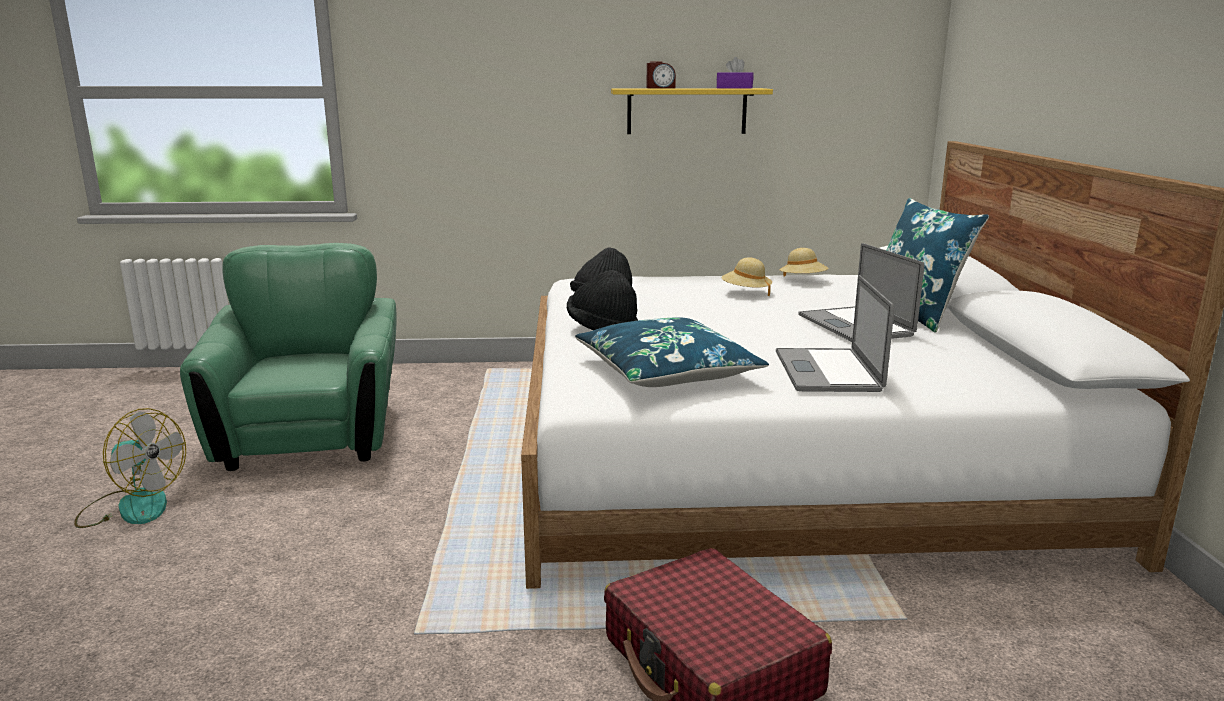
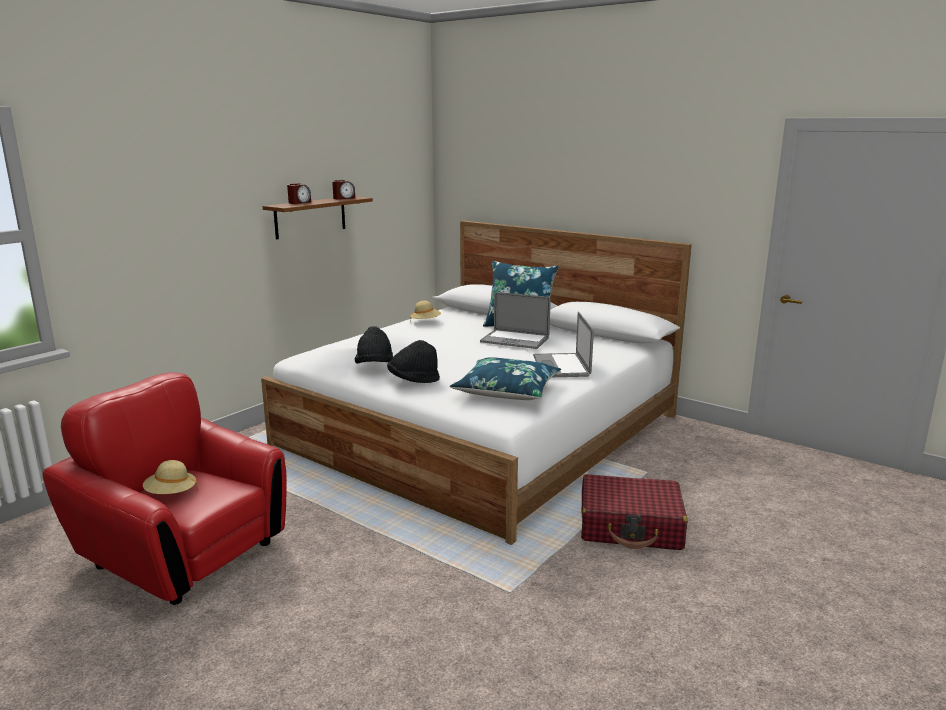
camera: 50 degrees left, 0 degrees up
(132, 506) = (160, 665): fan -> none
(310, 437) = (183, 553): green armchair -> red armchair
(686, 111) = (310, 217): yellow shelf -> brown shelf
(734, 88) = (344, 198): purple tissue box -> alarm clock
(746, 292) = (422, 337): beige hat -> beige hat (171, 494)
(827, 370) = (561, 366): laptop -> laptop turned 45 degrees clockwise

